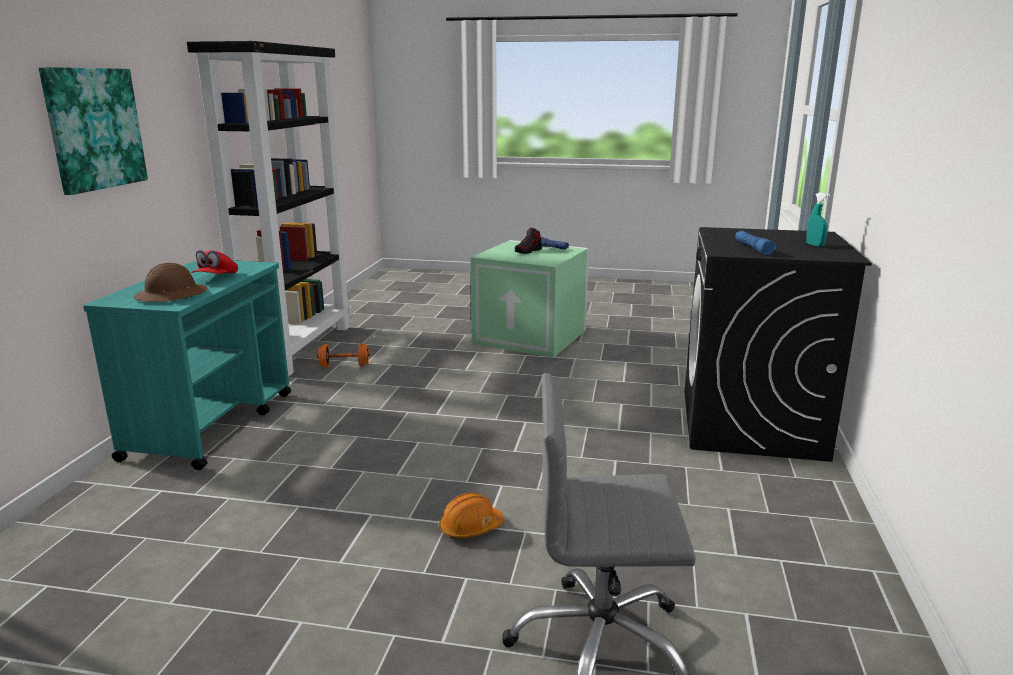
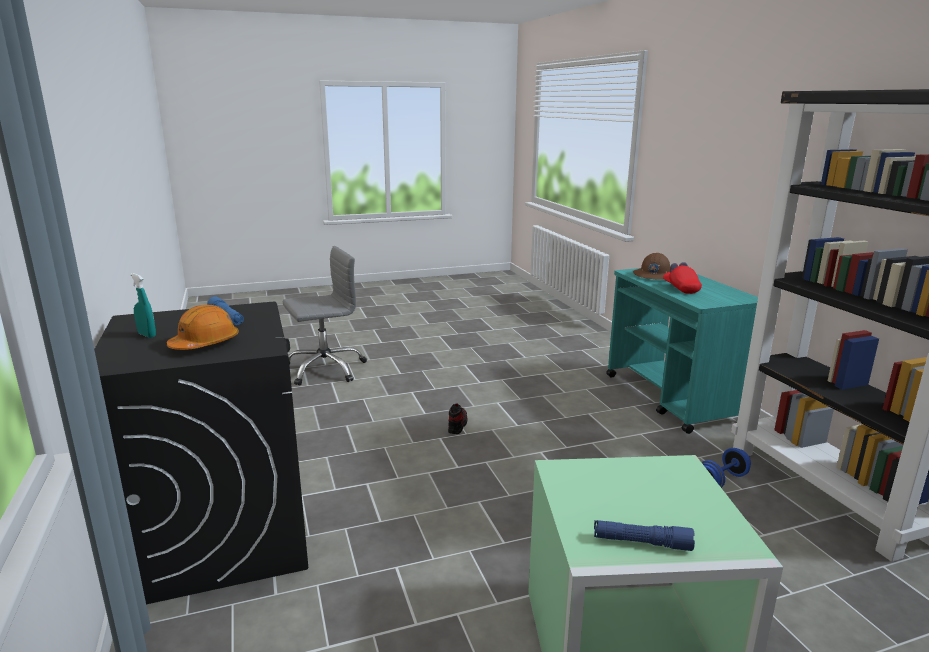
camera: 150 degrees right, 0 degrees up
(94, 129) = (727, 162): picture -> none
(344, 366) = (721, 481): orange dumbbell -> blue dumbbell
(470, 528) = (419, 389): orange hard hat -> orange hard hat (205, 344)
(528, 251) = (652, 508): shoe -> shoe (457, 425)

